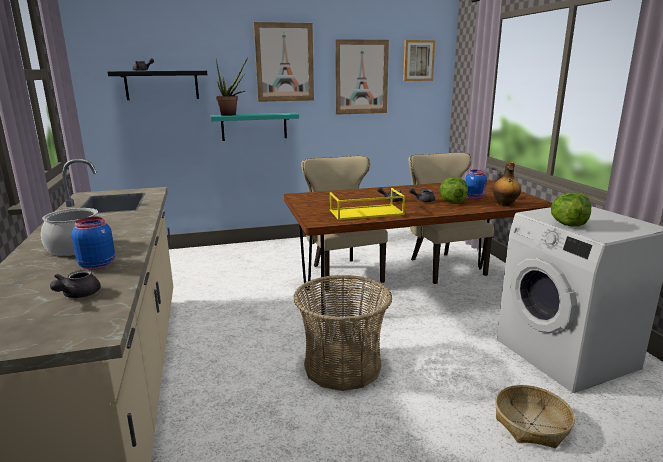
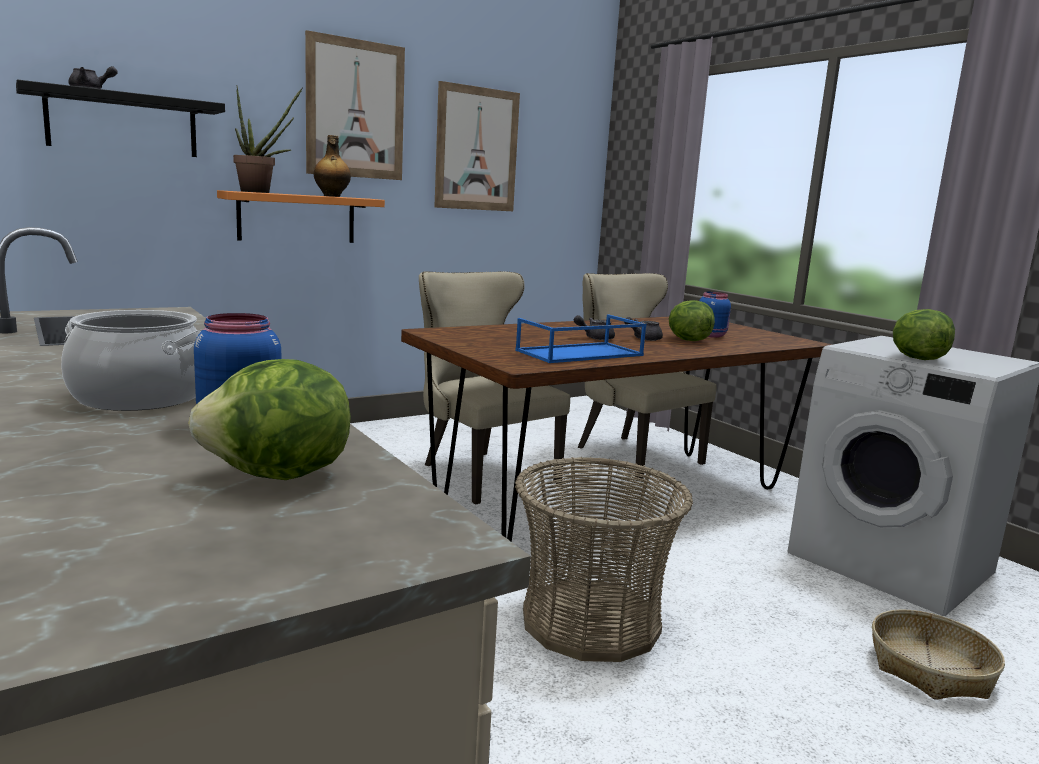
camera: 20 degrees left, 5 degrees down
(77, 295) = (279, 476): grey teapot -> lettuce
(254, 126) = (297, 218): turquoise shelf -> orange shelf
(365, 212) = (579, 353): yellow tray -> blue tray
(418, 60) = (559, 132): picture -> none
(504, 205) = (765, 344): bottle -> bottle (331, 196)

